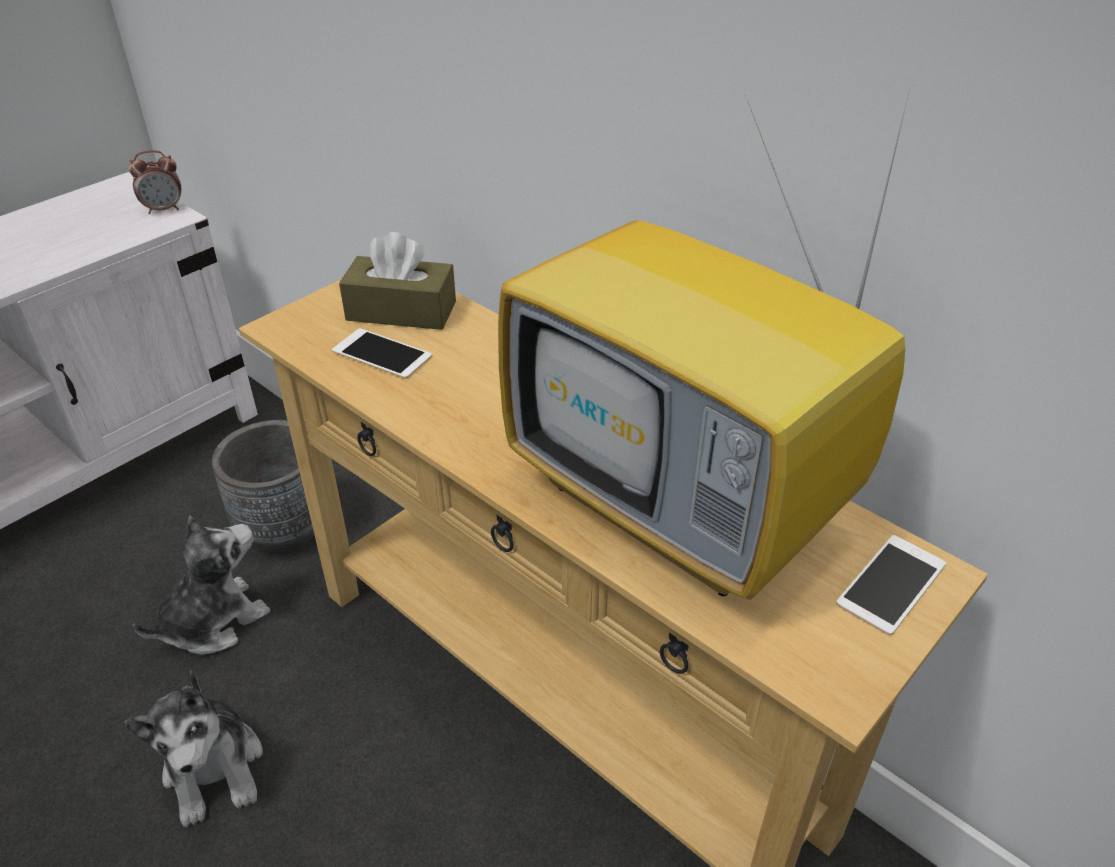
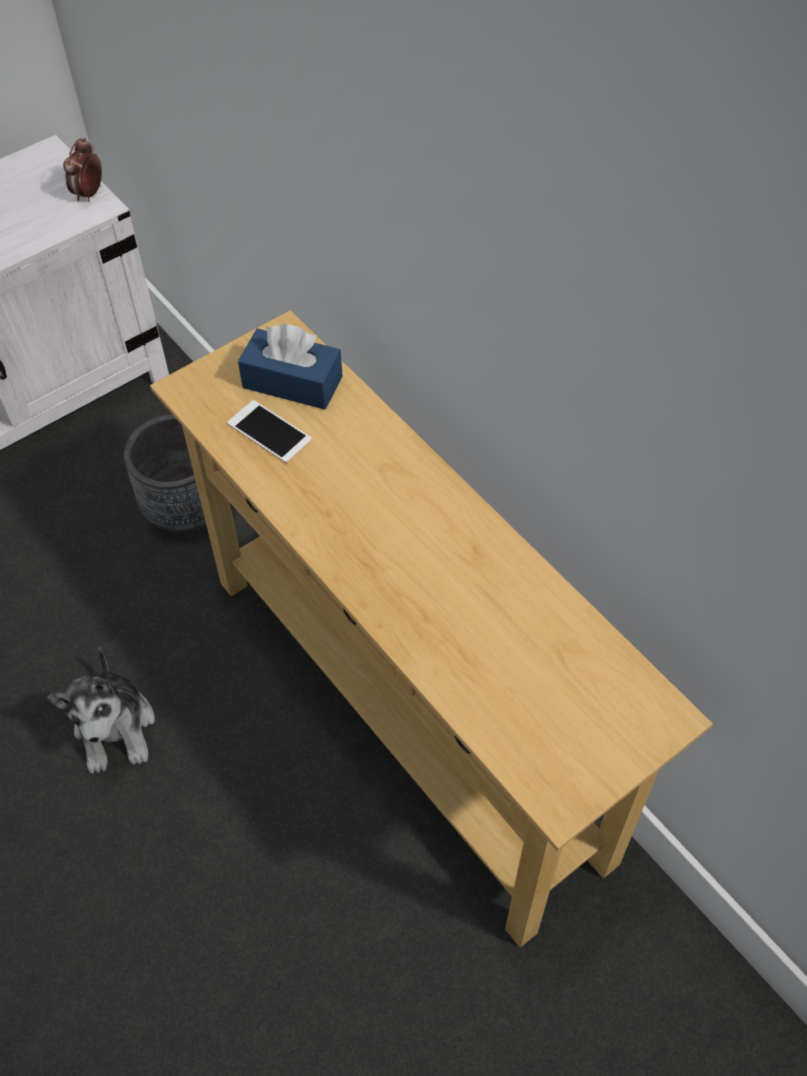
camera: 10 degrees right, 15 degrees up
(164, 209) = (89, 194): alarm clock -> alarm clock turned 120 degrees clockwise
(214, 621) = (120, 594): plush toy -> none
(401, 311) = (292, 382): brown tissue box -> blue tissue box
(685, 507) = (489, 627): television -> none
(891, 584) = (631, 722): phone -> none

